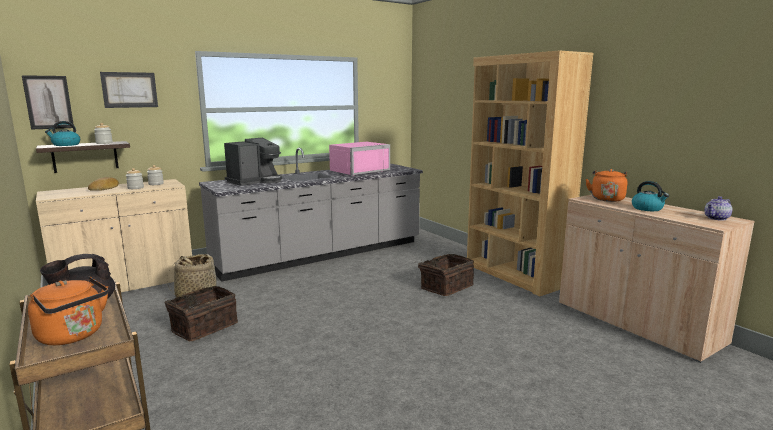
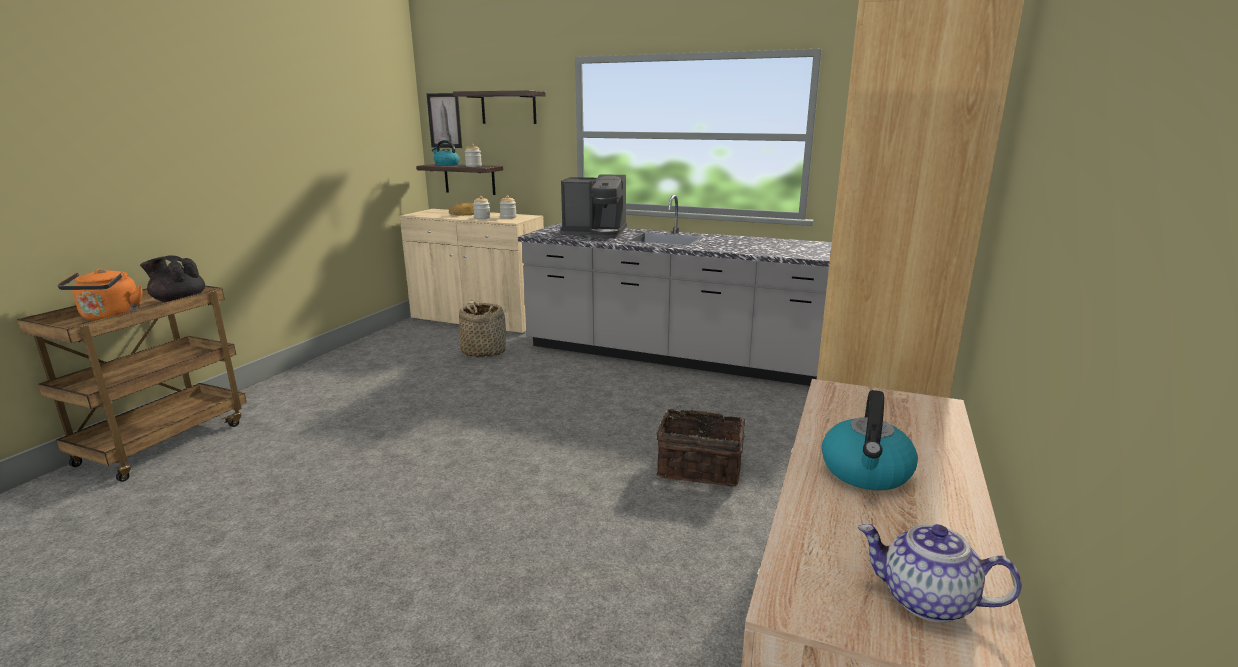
camera: 55 degrees right, 5 degrees up
(129, 90) = (508, 107): picture -> shelf
(203, 327) = (423, 379): basket -> none
(357, 171) = (751, 245): pink microwave -> none
(606, 199) = (889, 413): orange kettle -> none

